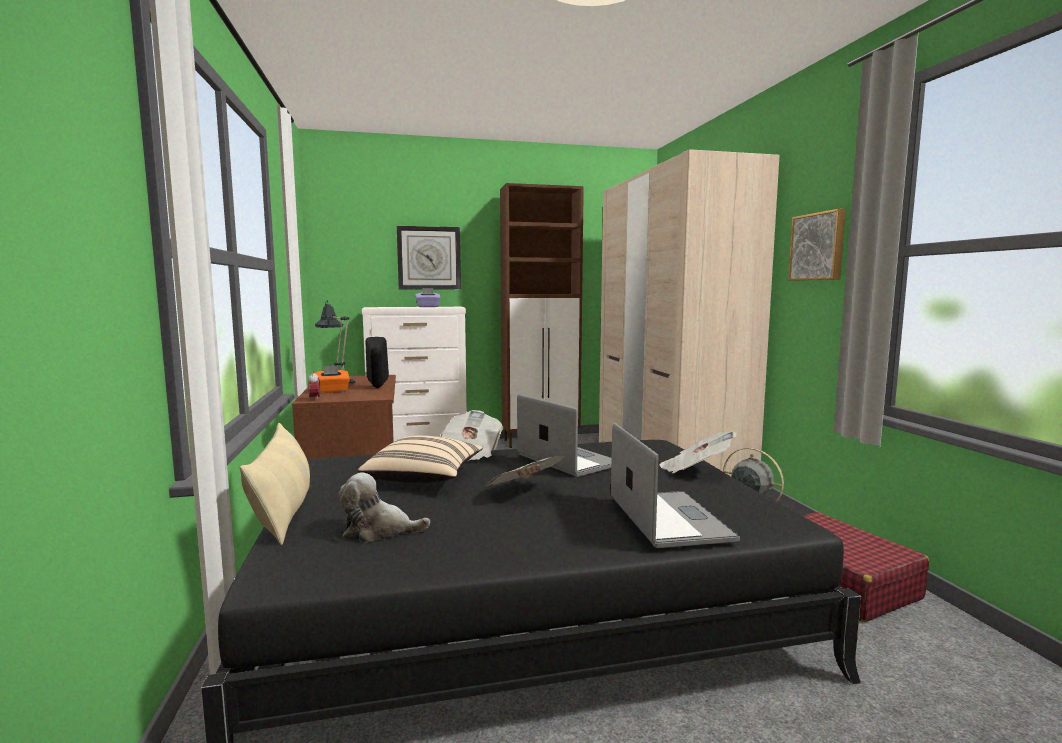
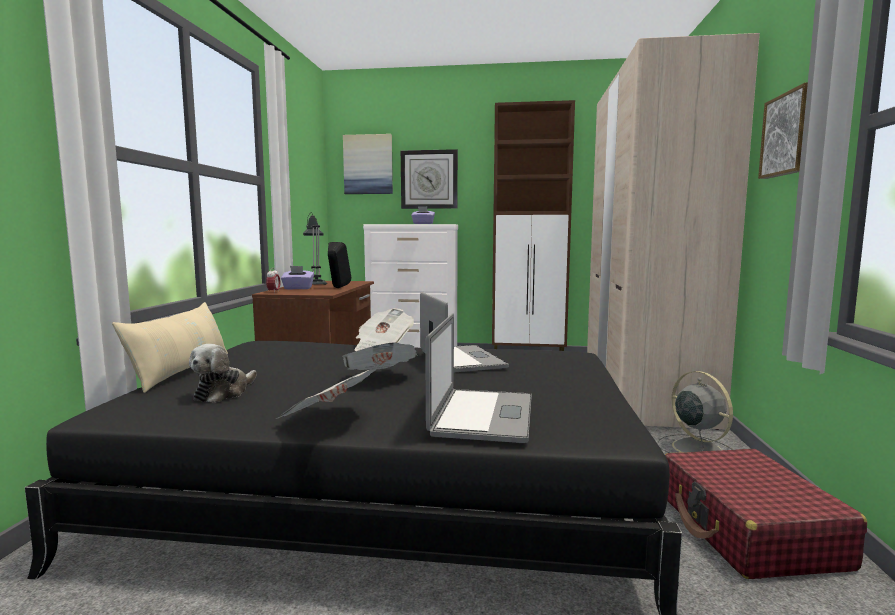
camera: 20 degrees right, 0 degrees up
(331, 391) = (298, 288): orange tissue box -> purple tissue box
(358, 239) = (368, 164): none -> picture
(379, 531) = (224, 393): plush toy -> plush toy turned 90 degrees counterclockwise
(424, 478) = (314, 360): beige pillow -> none
(695, 470) = (581, 380): newspaper -> newspaper (327, 419)

